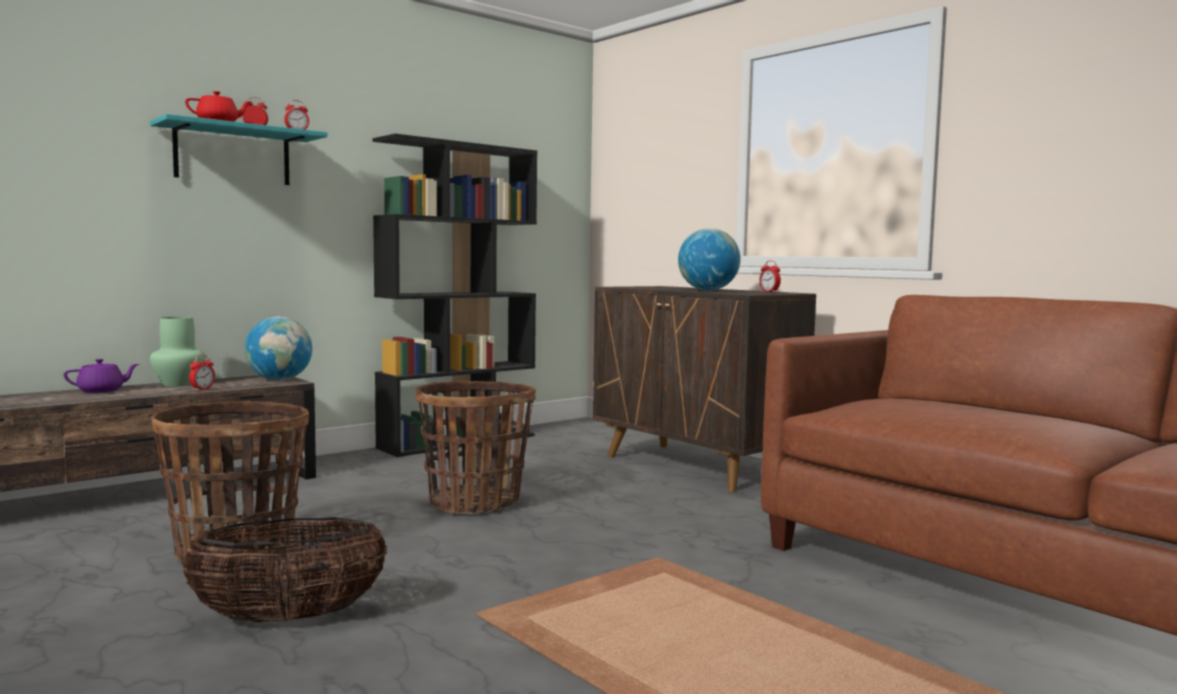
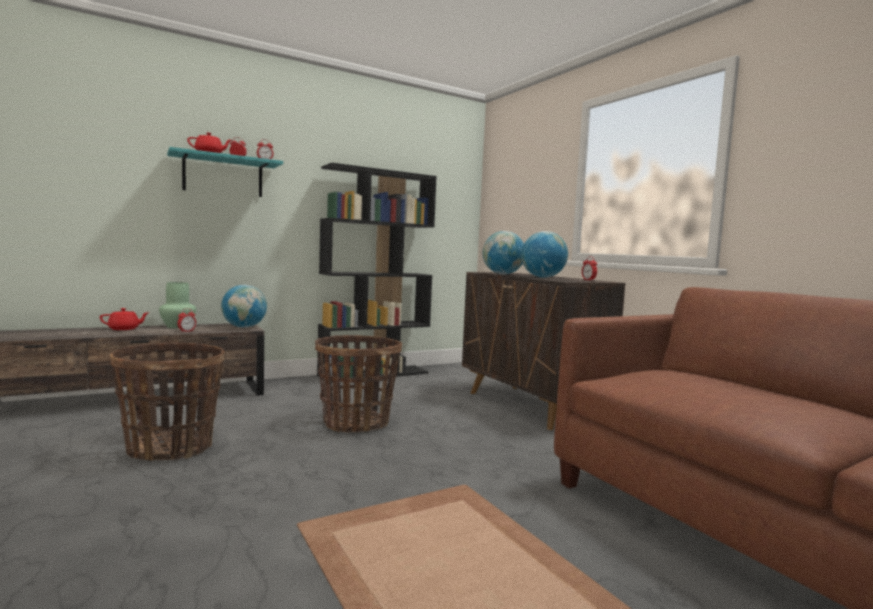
camera: 10 degrees right, 0 degrees up
(102, 391) = (124, 329): purple teapot -> red teapot
(289, 618) = (162, 511): basket -> none
(649, 288) = (502, 274): none -> globe

